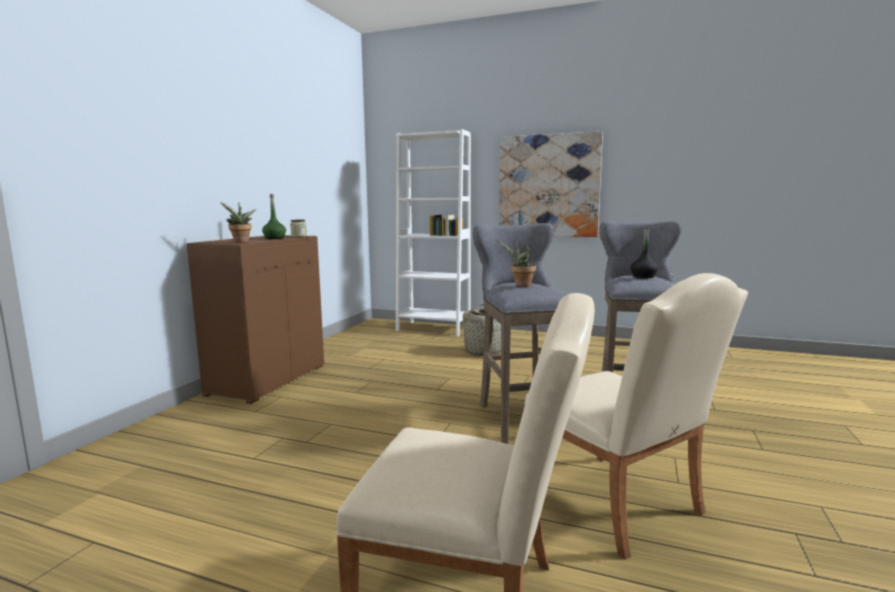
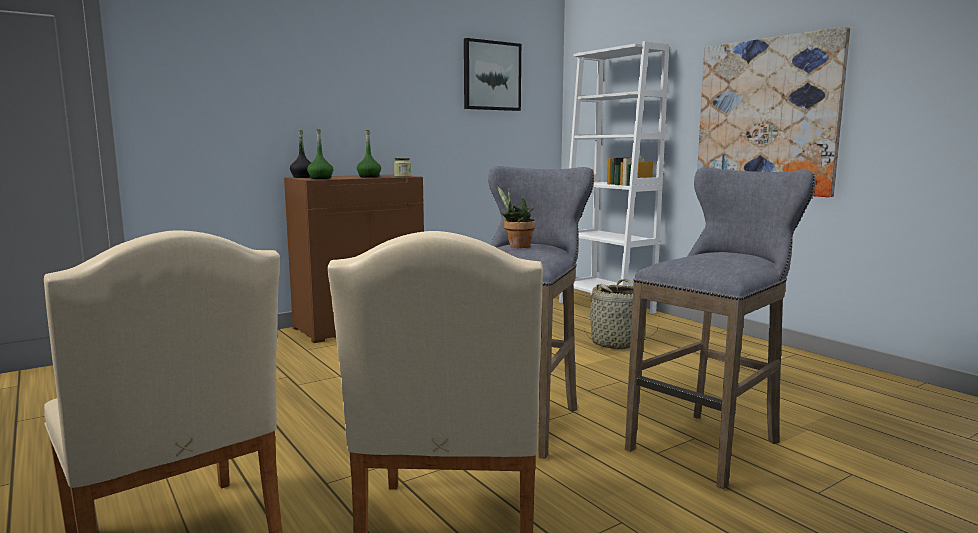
camera: 35 degrees right, 0 degrees up
(241, 242) = (320, 178): potted plant -> green bottle
(326, 147) = (491, 76): none -> picture
(643, 277) = (724, 255): black bottle -> black bottle (303, 177)

